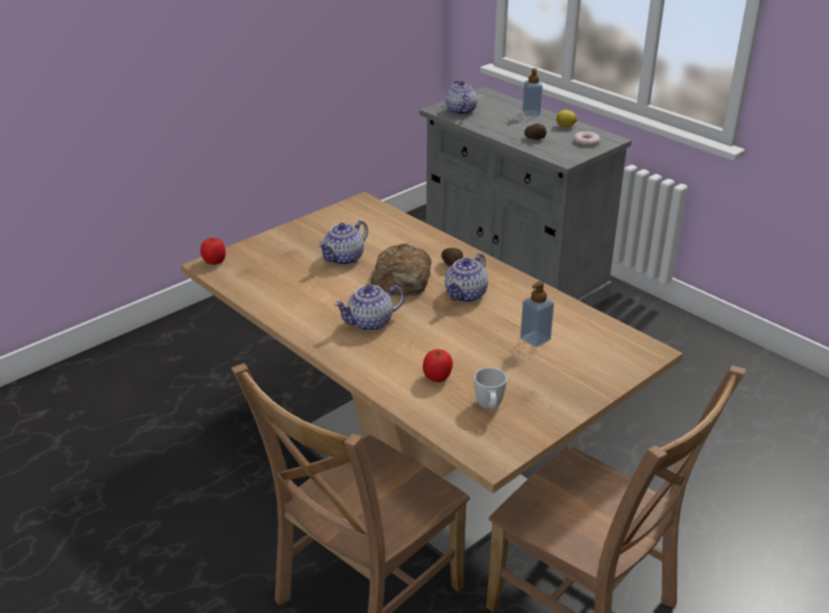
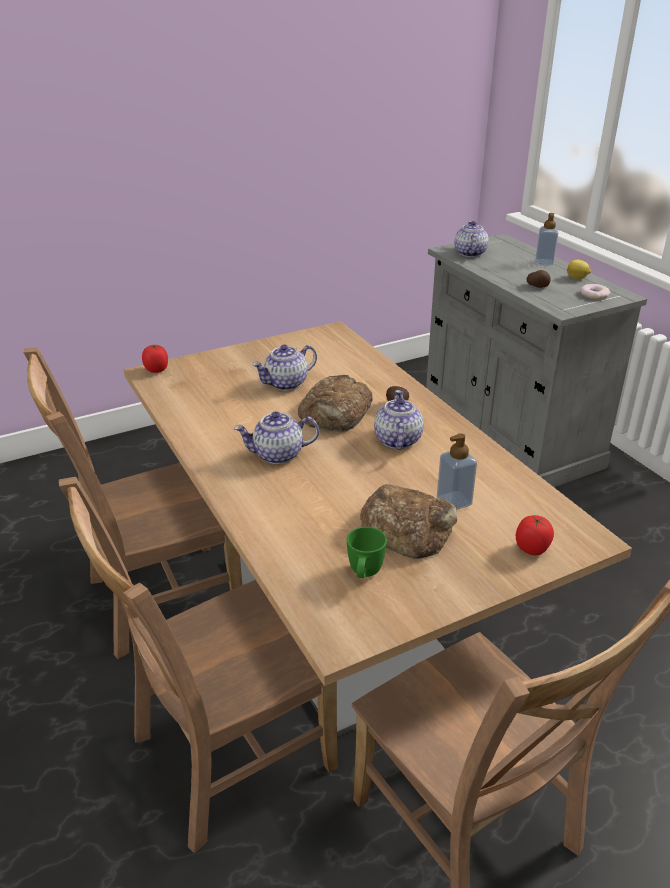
camera: 15 degrees right, 0 degrees up
(243, 481) = (158, 599): none -> brown chair
(437, 377) = (321, 528): tomato -> tomato (532, 549)
(466, 295) = (397, 440): teapot -> teapot turned 135 degrees clockwise
(489, 407) = (364, 575): white mug -> green mug
(507, 366) = (407, 528): none -> bread

